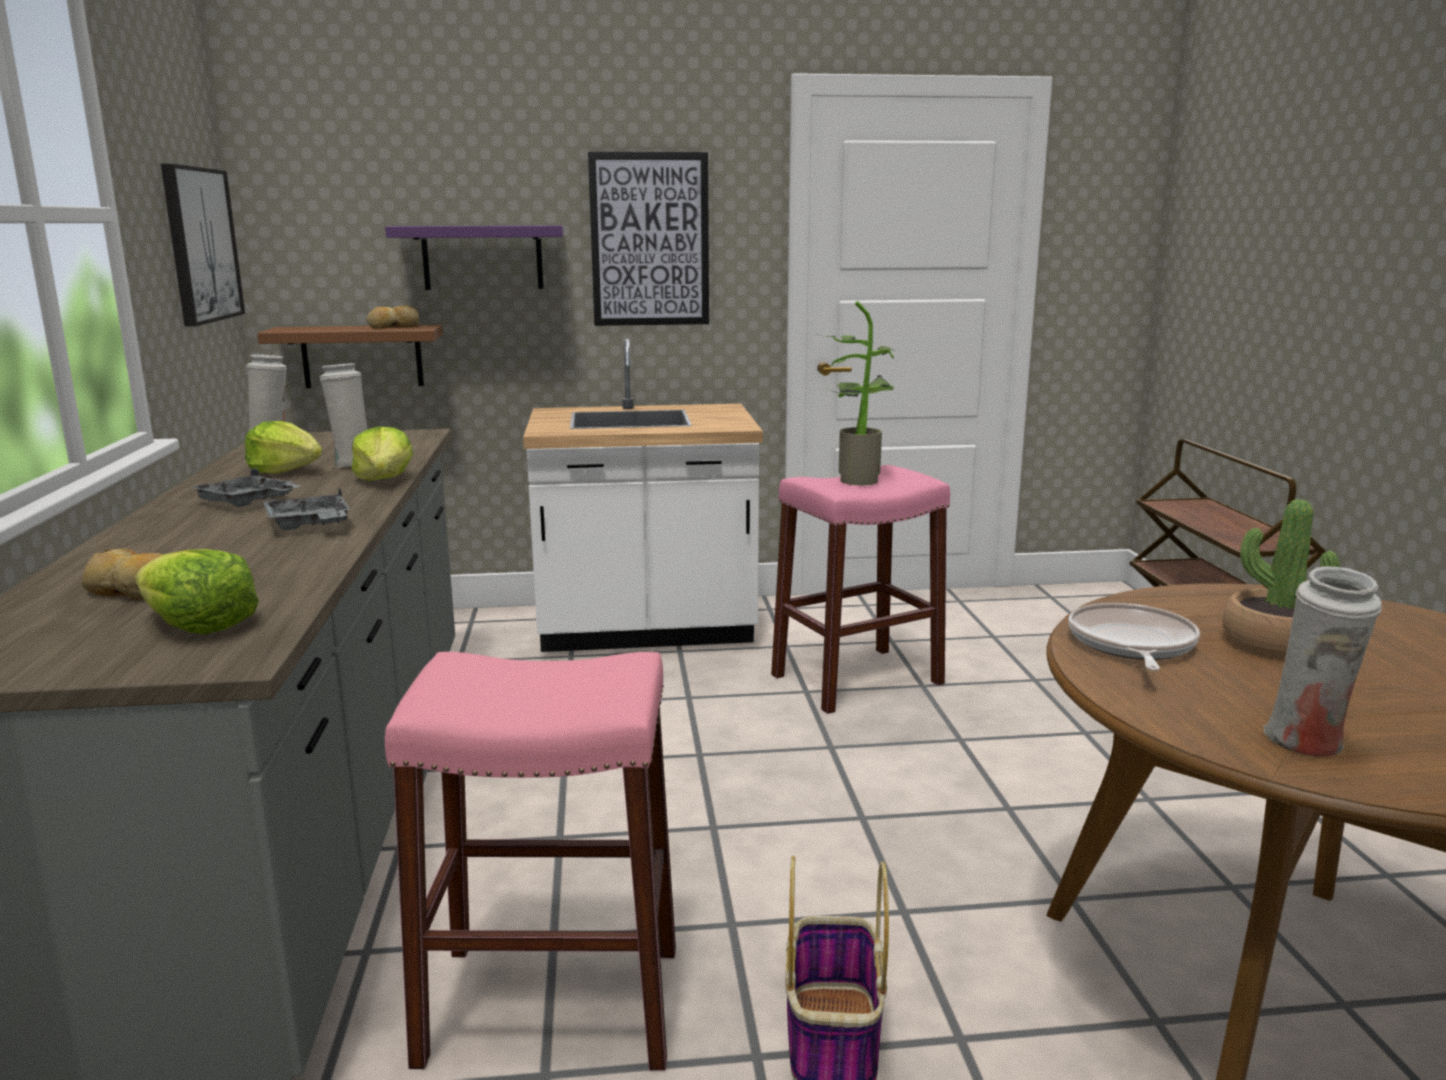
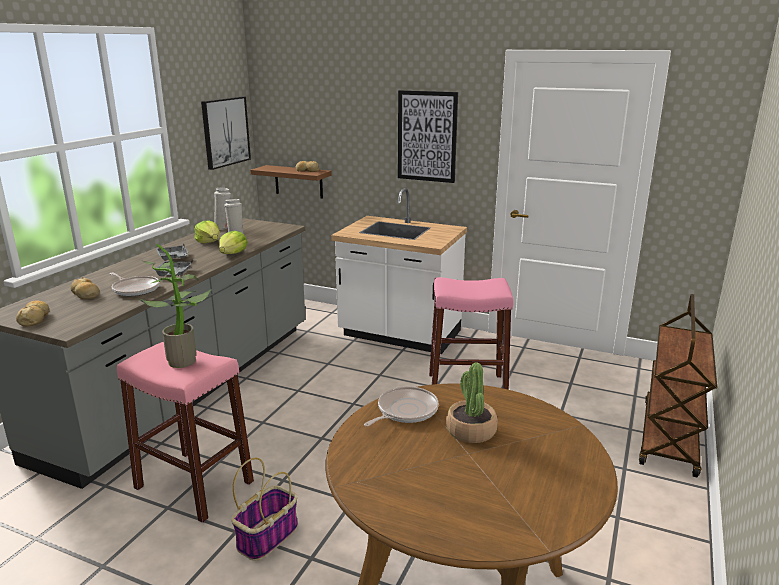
camera: 30 degrees right, 5 degrees up
(70, 658) = (34, 318): none -> bread
(199, 626) = (79, 314): lettuce -> none
(263, 561) = (135, 289): none -> frying pan
(482, 257) = (349, 140): purple shelf -> none
(857, 479) = (470, 284): potted plant -> potted plant (185, 359)
(1308, 745) = (378, 479): white vase -> none

